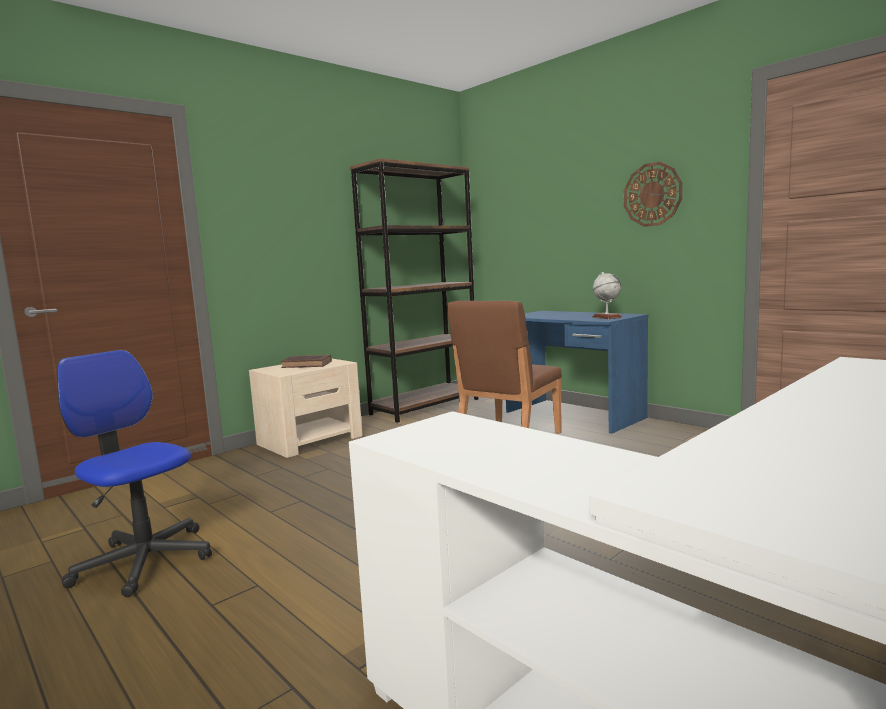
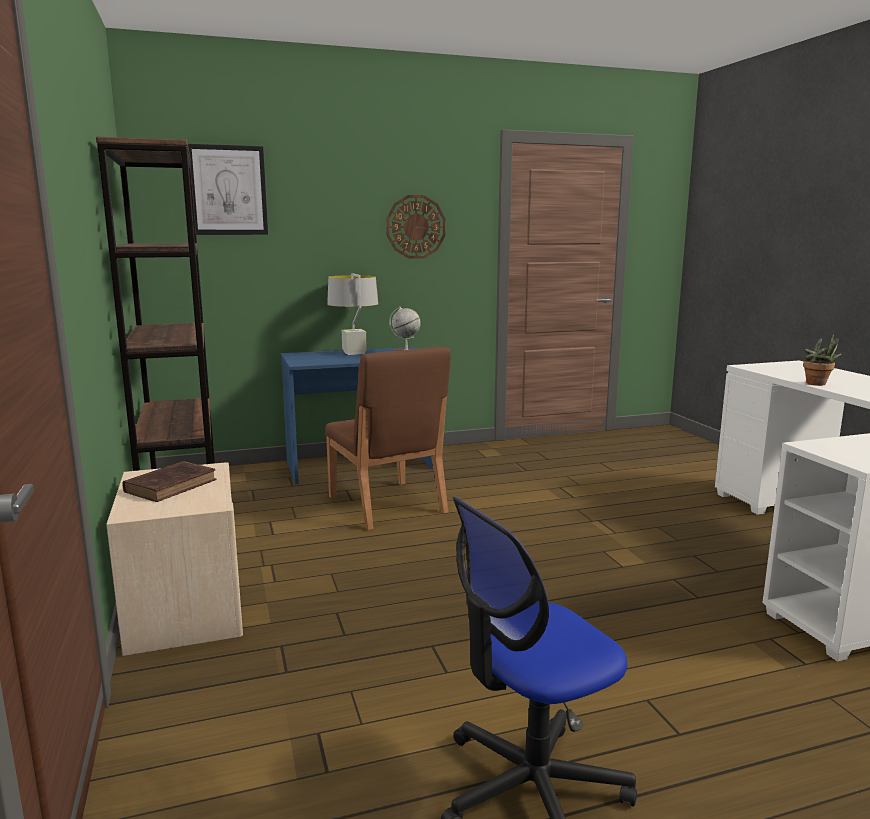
camera: 65 degrees left, 5 degrees up
(514, 185) = (228, 190): none -> picture
(578, 314) = (354, 353): none -> grey table lamp
(813, 389) = (818, 384): none -> potted plant

